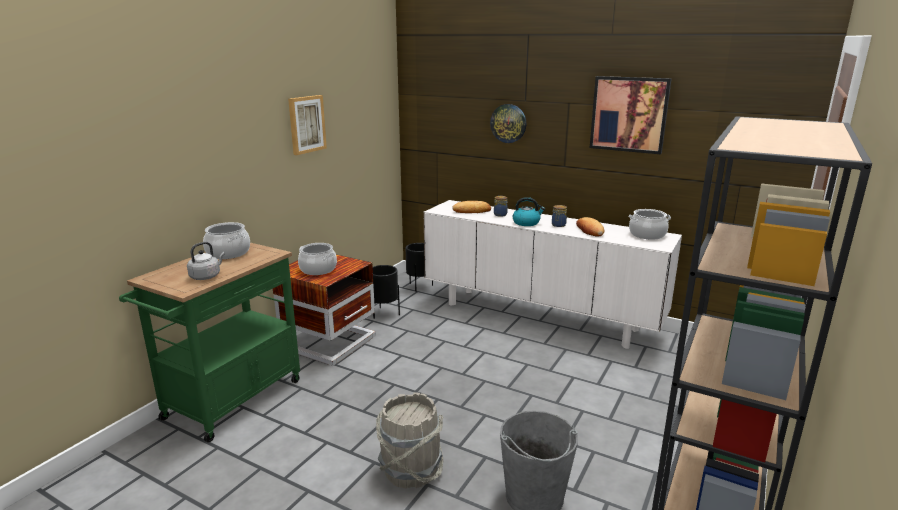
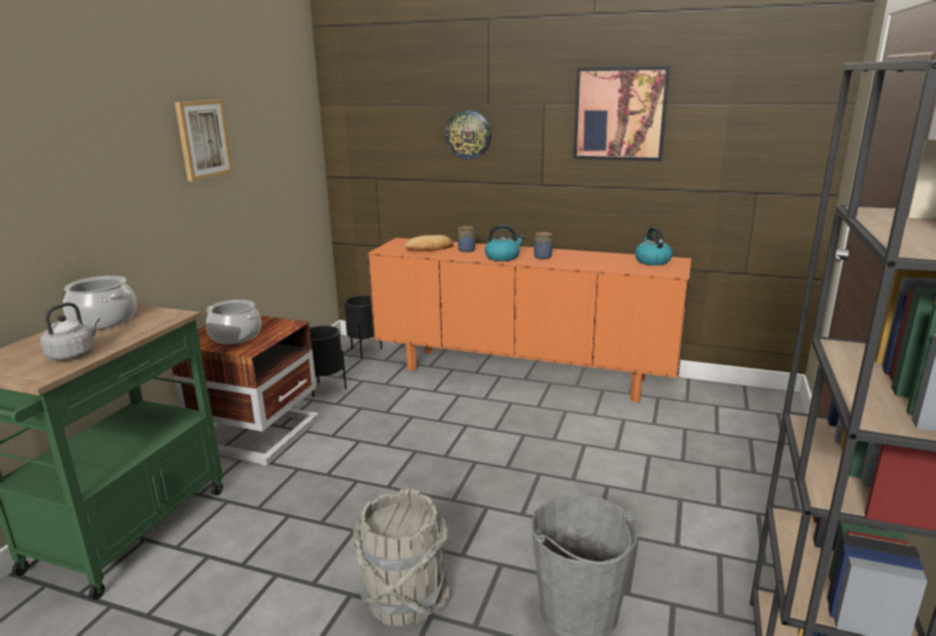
camera: 10 degrees left, 0 degrees up
(539, 316) = (523, 374): white cabinet -> orange cabinet
(589, 230) = (582, 261): bread -> none
(647, 235) = (652, 261): cooking pot -> kettle

